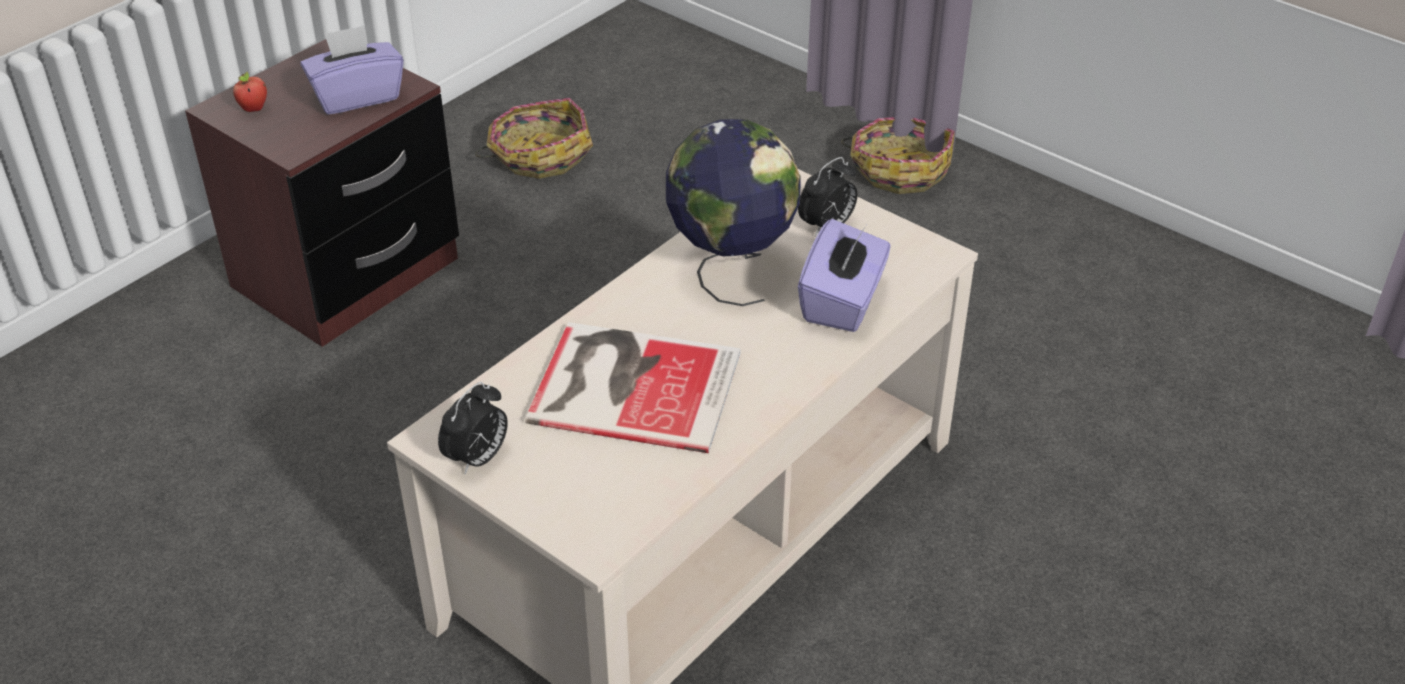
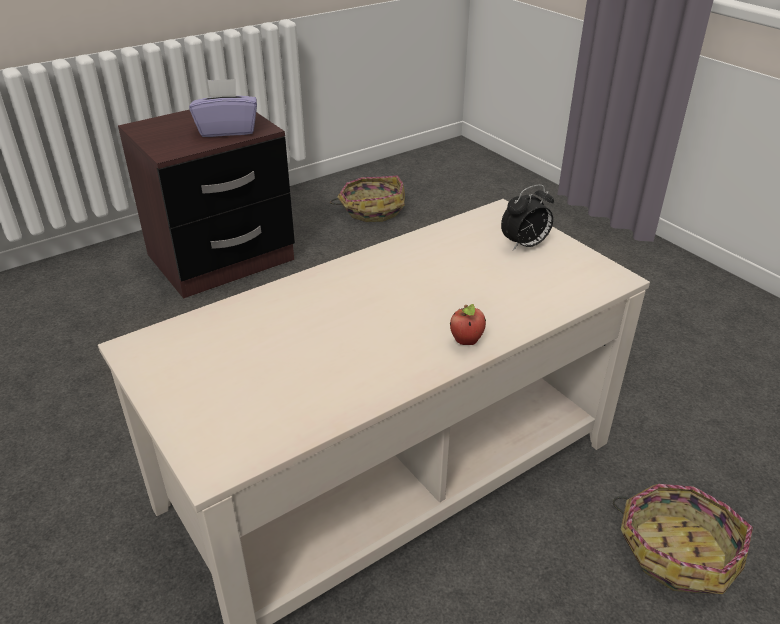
camera: 15 degrees right, 5 degrees down
(254, 109) = (159, 129): apple -> apple (467, 342)
(477, 459) = (158, 370): alarm clock -> none
(631, 384) = (315, 333): book -> none
(731, 270) = (435, 264): globe -> none
(843, 302) = (520, 300): purple tissue box -> none
(899, 168) = (612, 248): basket -> basket (676, 549)

